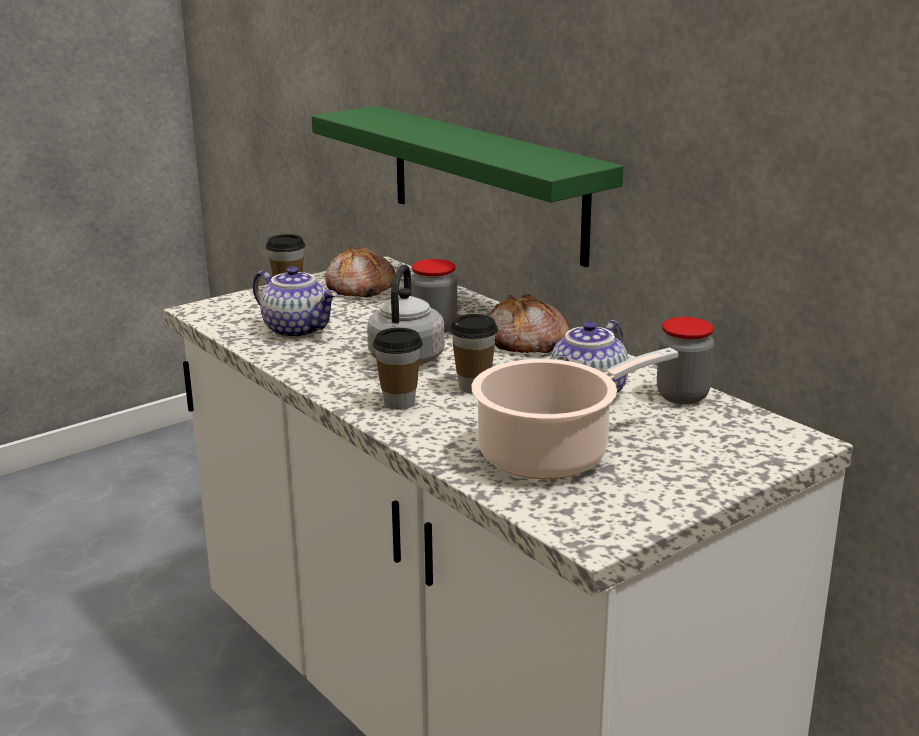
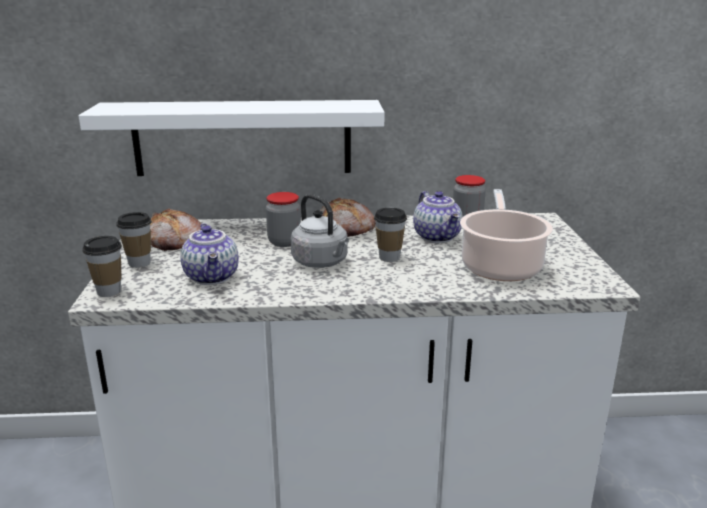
camera: 55 degrees left, 0 degrees up
(298, 330) = (213, 277): teapot -> teapot turned 90 degrees clockwise
(399, 403) = (383, 281): cup -> cup (109, 291)
(486, 182) = (242, 138): green shelf -> white shelf

